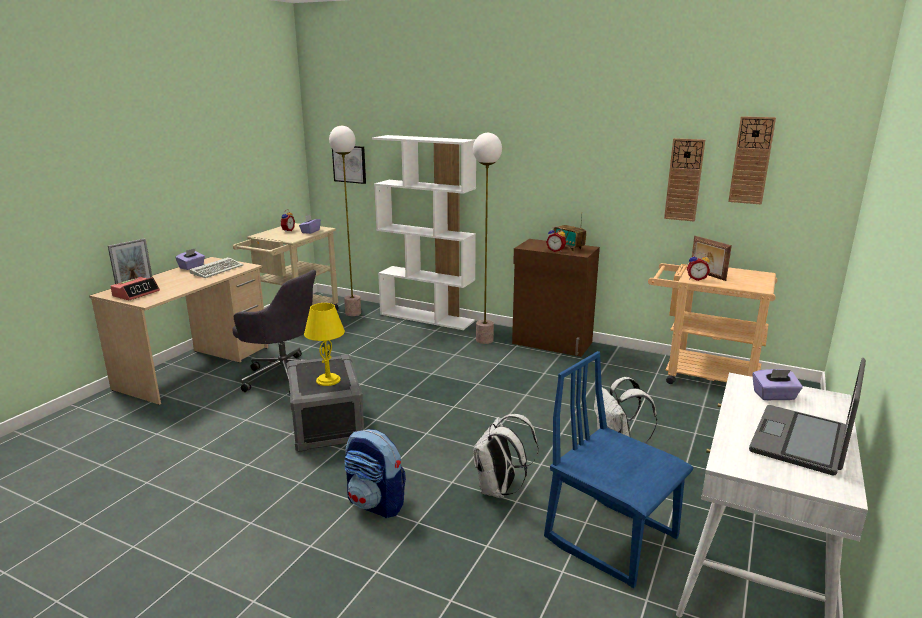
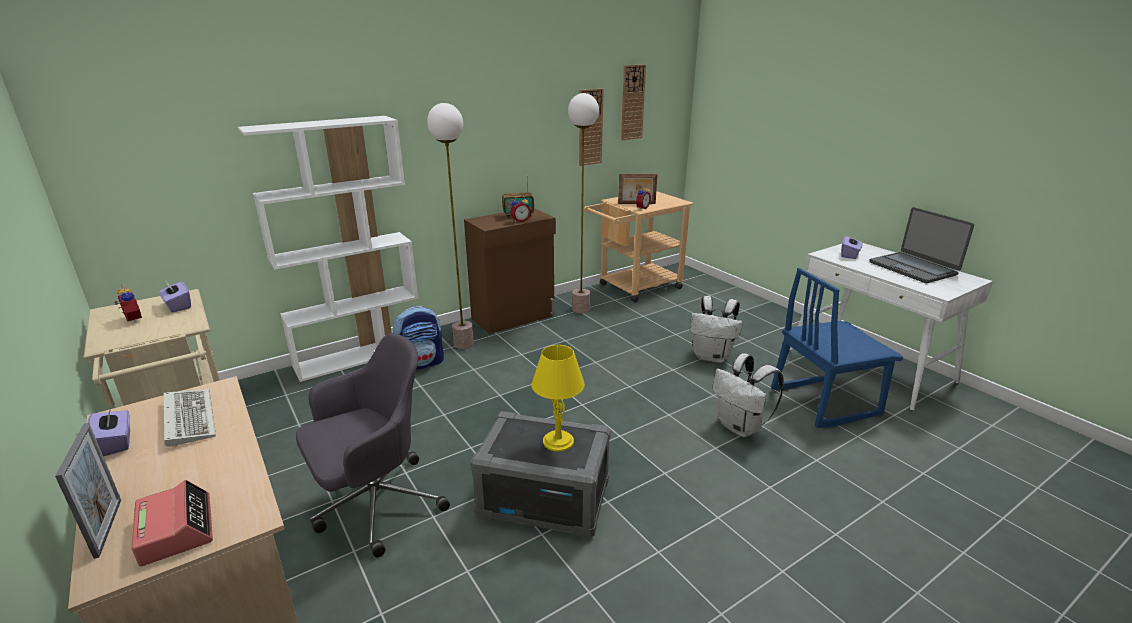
camera: 60 degrees left, 5 degrees up
(349, 164) = (163, 184): picture -> none
(353, 313) = (263, 399): floor lamp -> floor lamp (581, 309)
(376, 504) = (728, 504): backpack -> backpack (421, 363)

